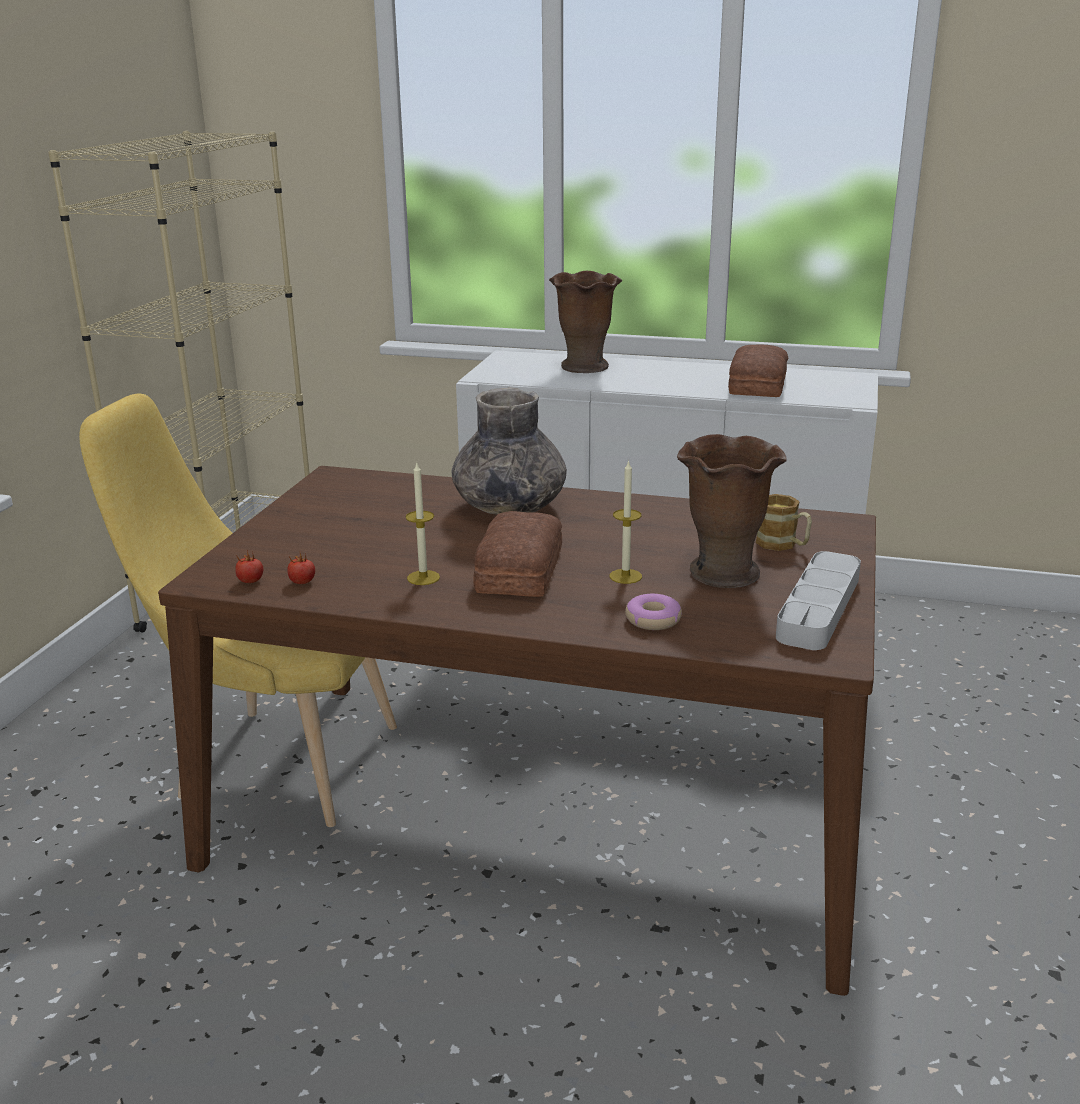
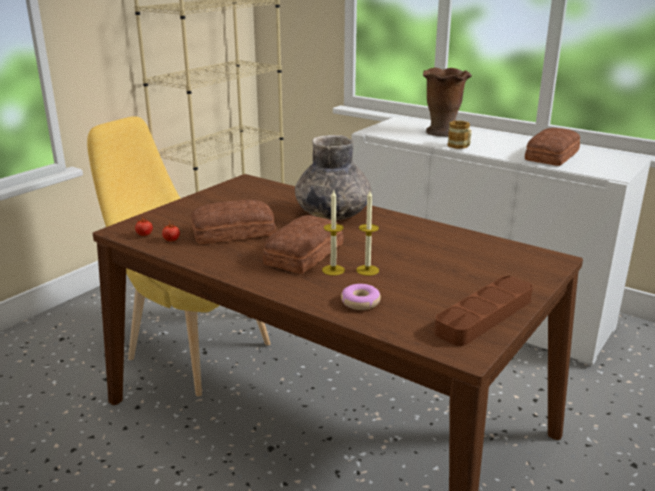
camera: 20 degrees right, 0 degrees up
(385, 555) = (232, 232): none -> bread
(423, 578) = (241, 249): candle -> candle (333, 270)
(724, 572) = (437, 279): brown vase -> none
(783, 545) = (495, 267): mug -> mug (460, 147)
(819, 608) = (484, 316): grey tray -> brown tray

